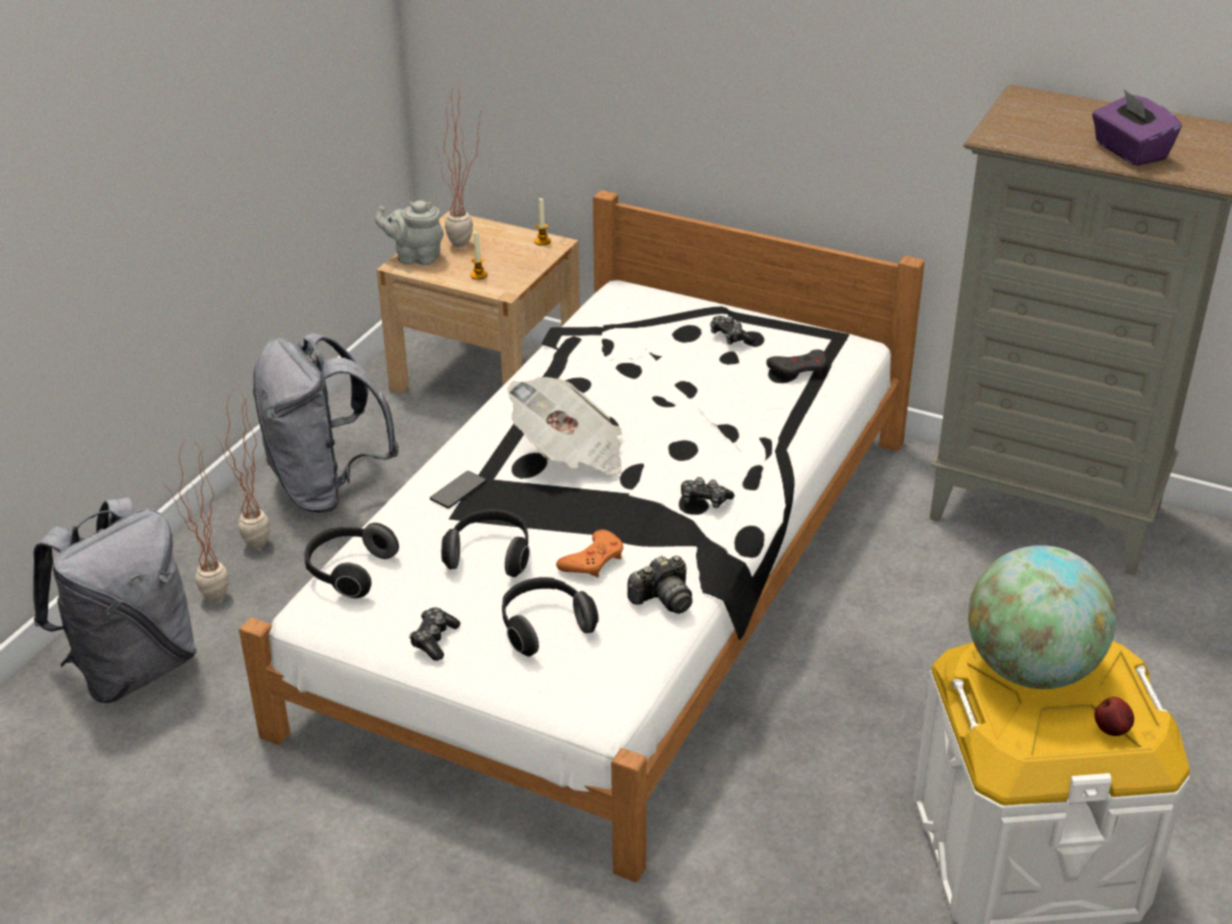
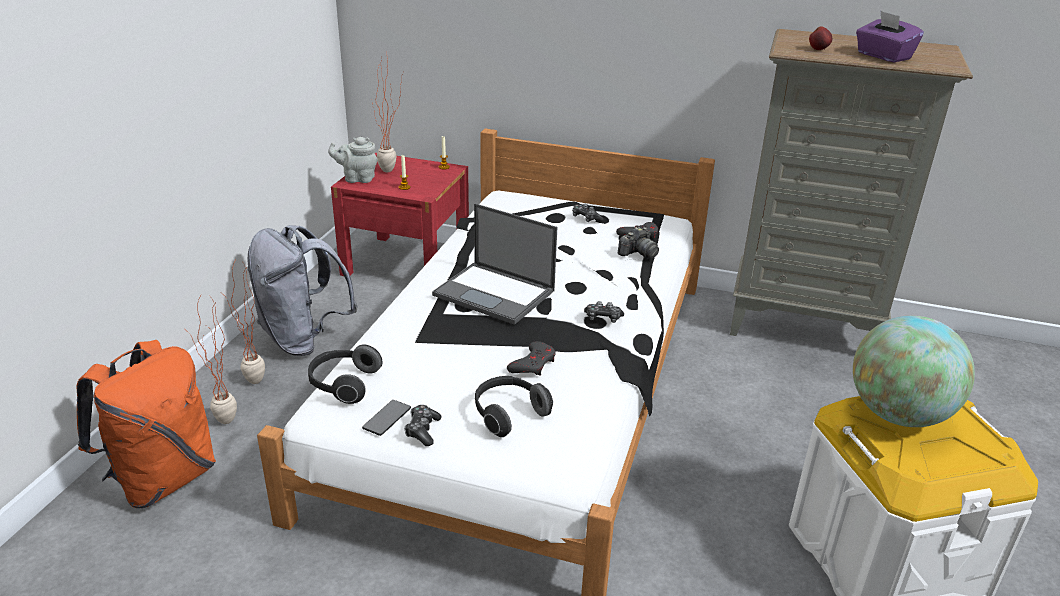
camera: 10 degrees left, 5 degrees down
(133, 668) = (163, 479): grey backpack -> orange backpack
(458, 491) = (418, 323): phone -> phone (387, 418)
(486, 374) = (406, 262): beige nightstand -> red nightstand
(490, 555) = (453, 365): headphones -> none
(569, 453) = (495, 293): newspaper -> laptop
(593, 560) = (533, 364): orange game controller -> grey game controller
(663, 599) = (594, 387): camera -> camera (638, 253)
(1111, 730) = (979, 454): apple -> apple (818, 49)

